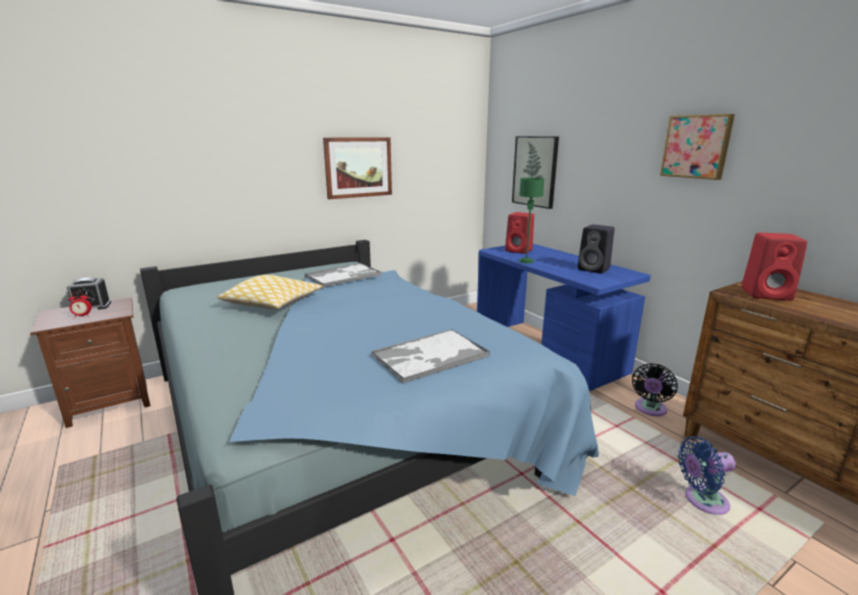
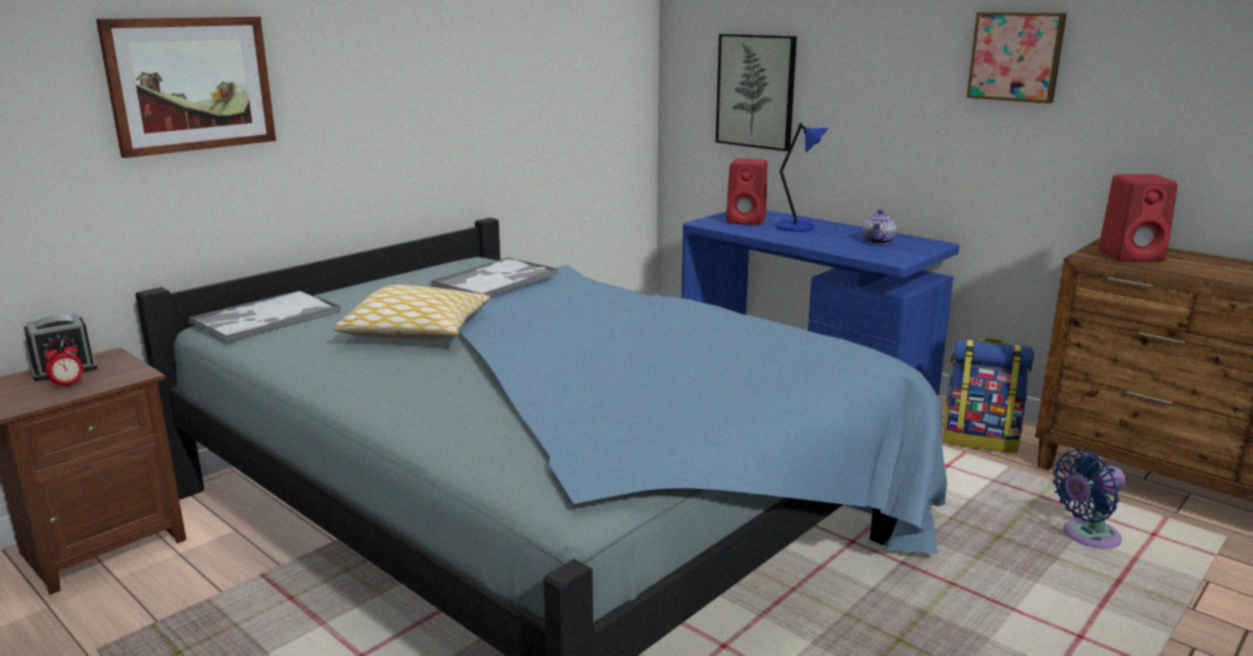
camera: 15 degrees left, 0 degrees up
(358, 167) = (474, 93): picture -> picture (191, 84)
(429, 356) = (742, 377): tray -> tray (265, 318)
(526, 261) = (772, 236): green table lamp -> none
(548, 256) = (797, 227): none -> blue table lamp
(594, 269) = (878, 241): black speaker -> teapot
(649, 409) = (980, 439): black fan -> backpack

